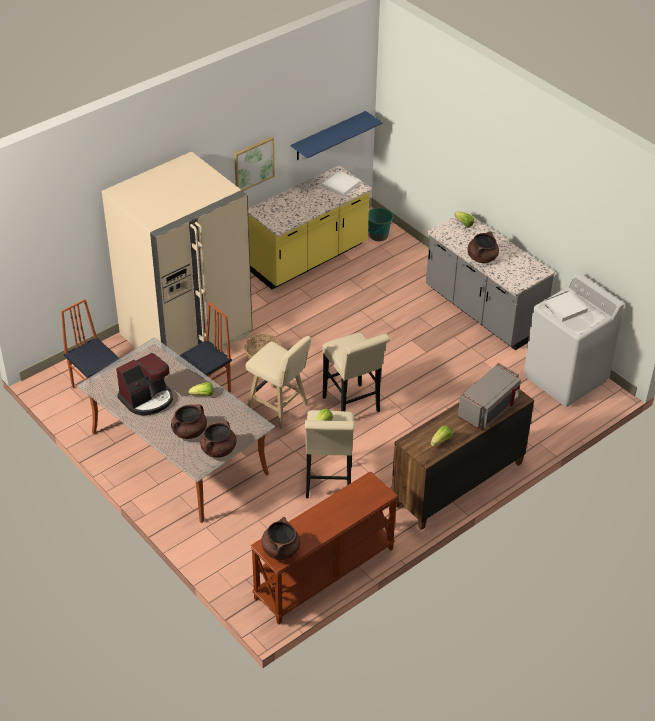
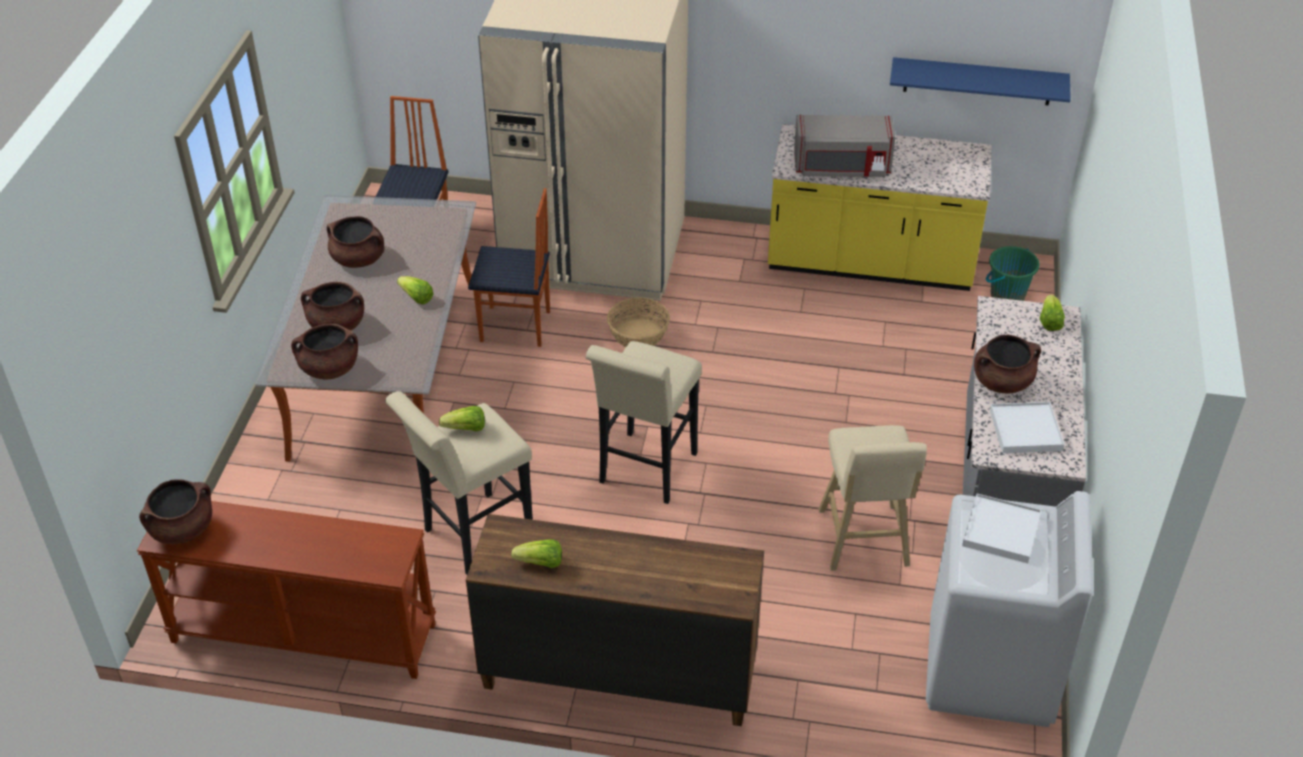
camera: 50 degrees right, 0 degrees up
(147, 399) = (359, 259): coffee machine -> brown cooking pot
(253, 164) = (812, 54): picture -> none
(279, 408) = (561, 406): beige stool -> beige stool (863, 542)
(340, 185) = (952, 168): white tray -> white tray (1025, 430)
(489, 409) = (671, 577): grey microwave -> grey microwave (841, 167)

